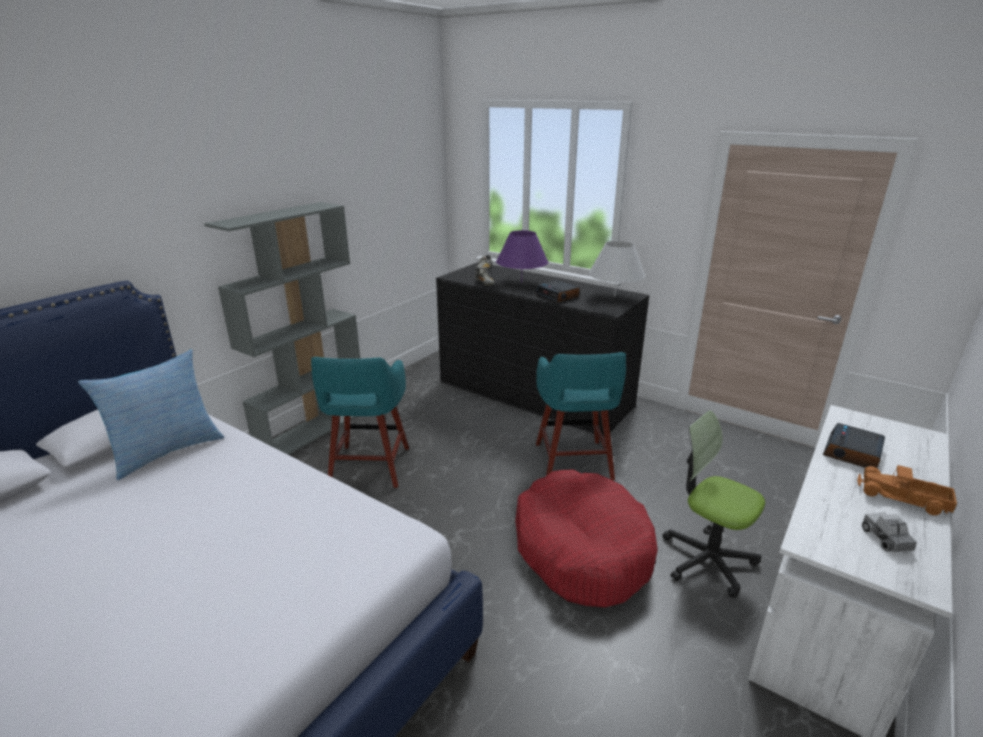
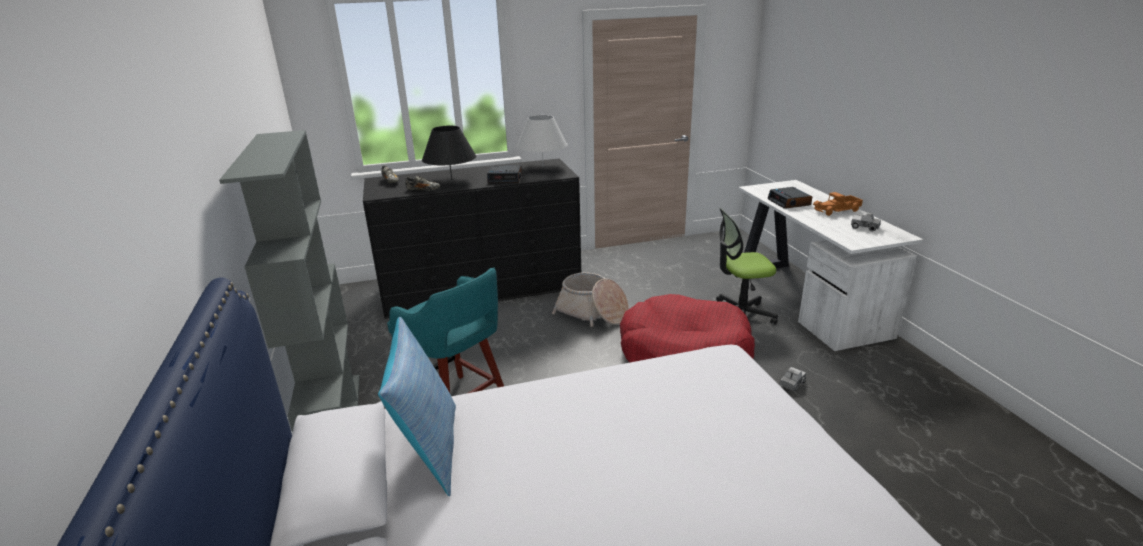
camera: 50 degrees left, 0 degrees up
(521, 282) = (452, 179): purple table lamp -> black table lamp
(573, 463) = (592, 313): turquoise stool -> basket
(623, 661) = (792, 384): none -> toy truck

